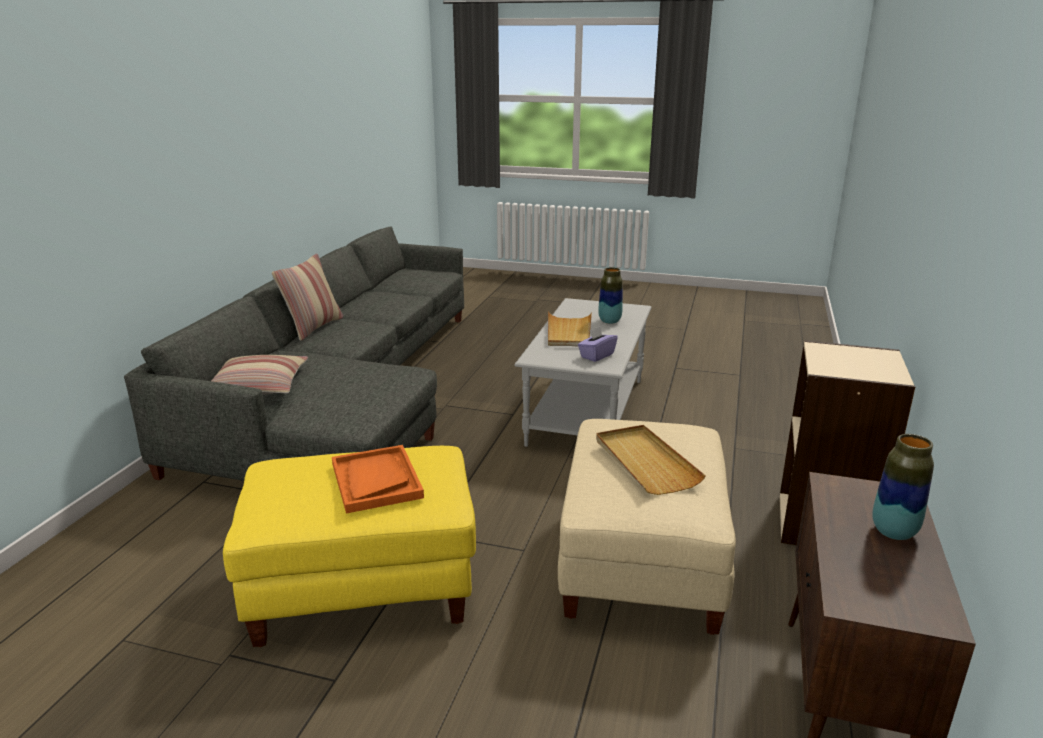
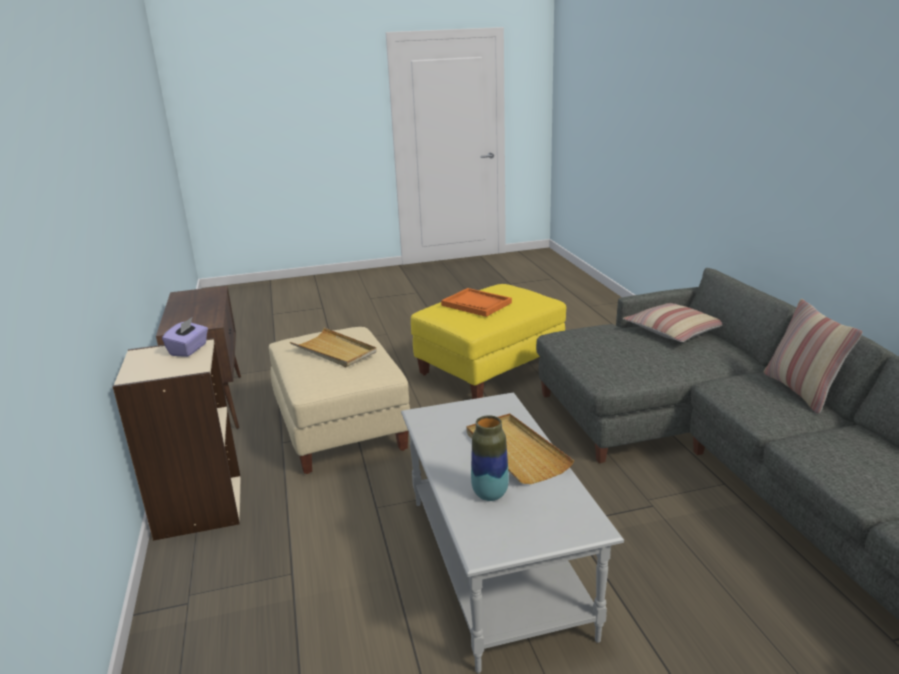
camera: 150 degrees right, 0 degrees up
(596, 355) = (446, 425): purple tissue box -> purple tissue box (189, 350)
(893, 532) = (184, 313): vase -> none

